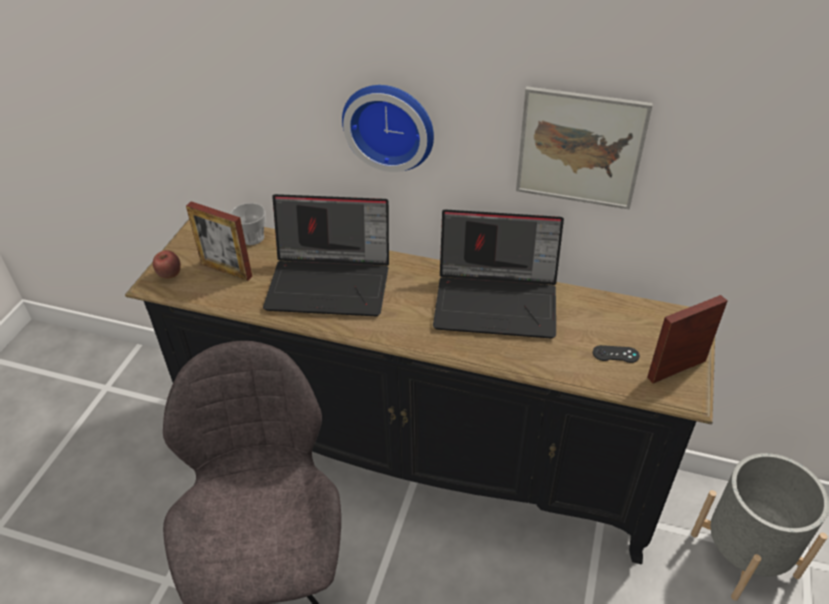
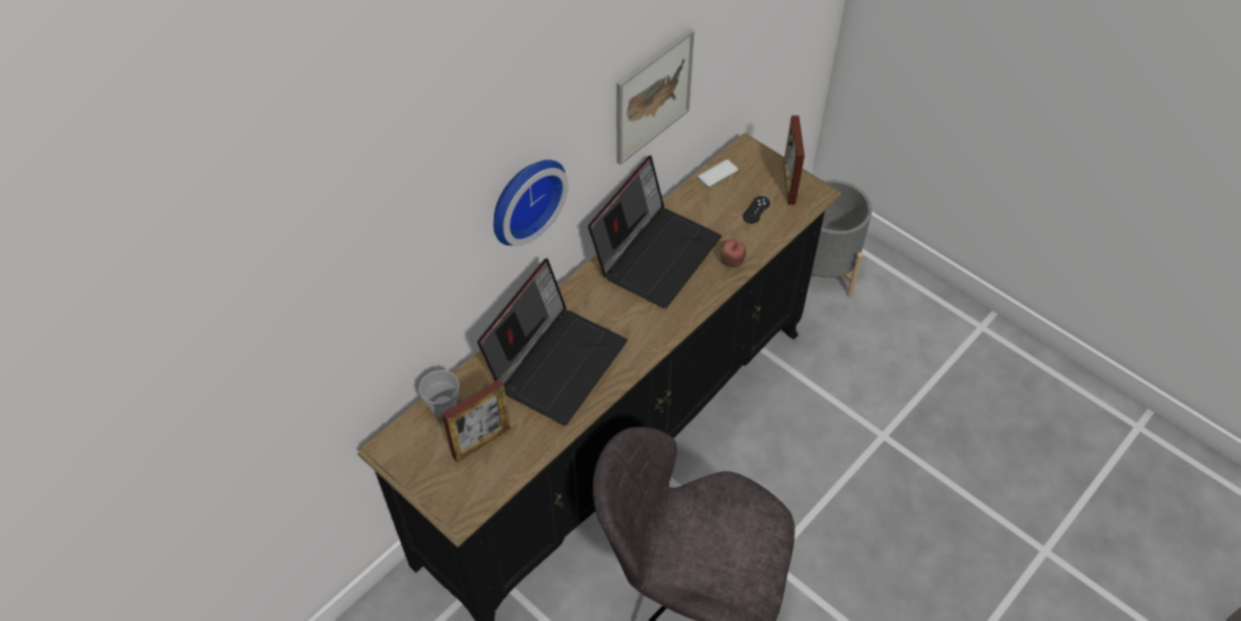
camera: 65 degrees left, 10 degrees up
(170, 275) = (457, 495): apple -> apple (731, 262)
(637, 310) = (717, 173): none -> phone

